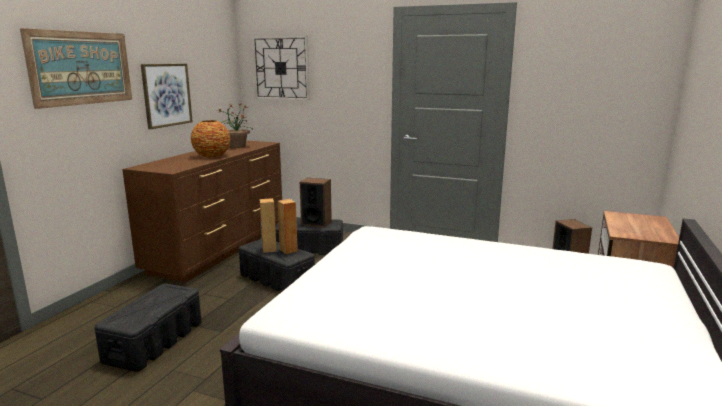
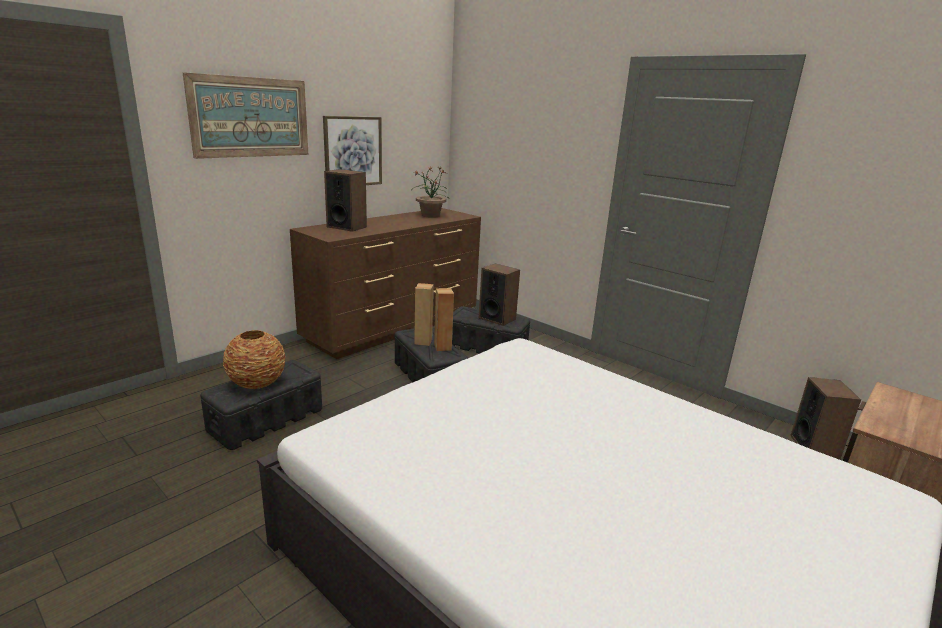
camera: 20 degrees right, 5 degrees up
(174, 161) = (346, 227): none -> speaker
(211, 156) = (390, 225): vase -> vase (257, 383)
(281, 68) = (493, 128): wall clock -> none

